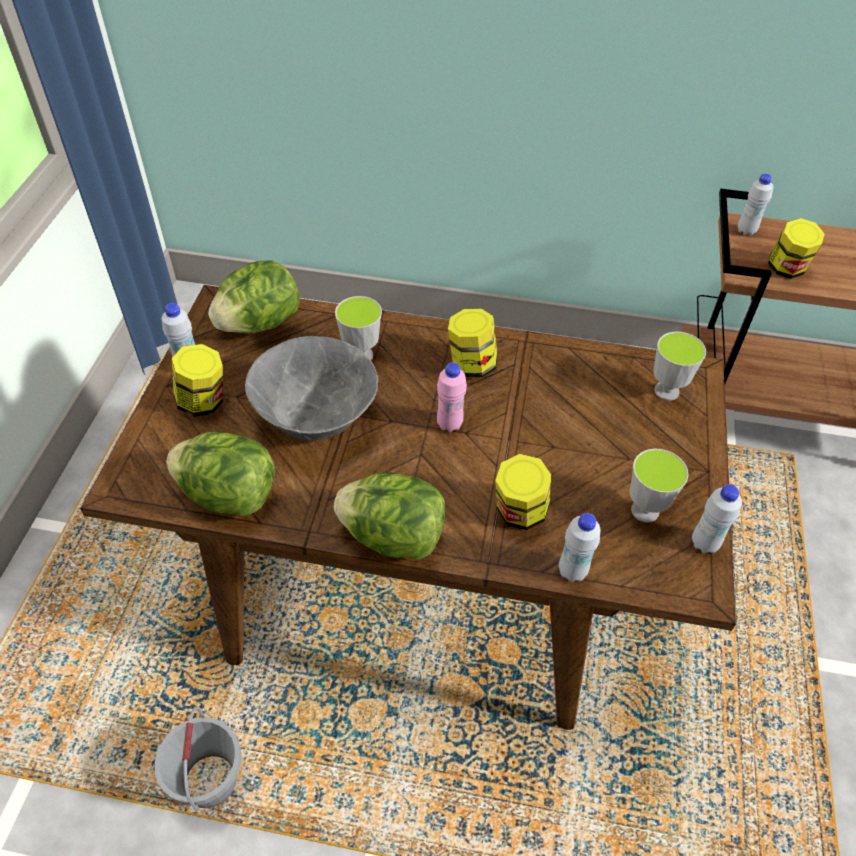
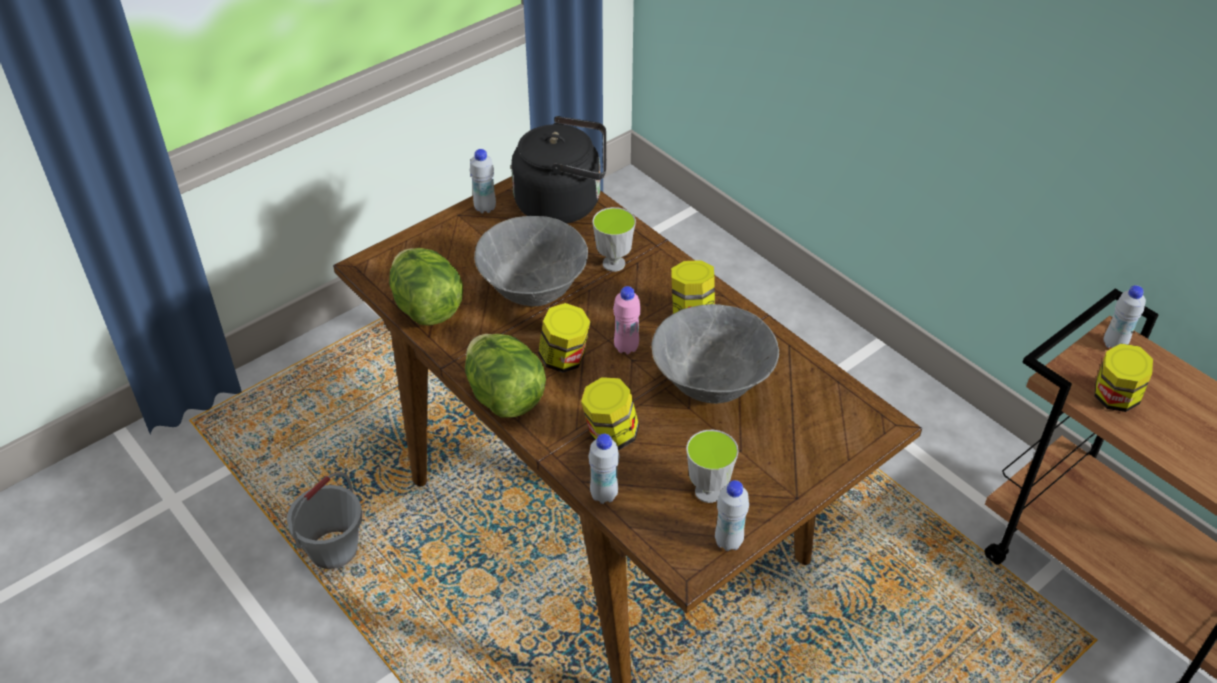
camera: 40 degrees right, 5 degrees down
(203, 402) = (471, 238): jar -> jar (564, 359)
(260, 323) = (564, 203): lettuce -> black kettle
(551, 417) = (712, 386): none -> grey bowl
(666, 391) = (835, 422): cup -> none

